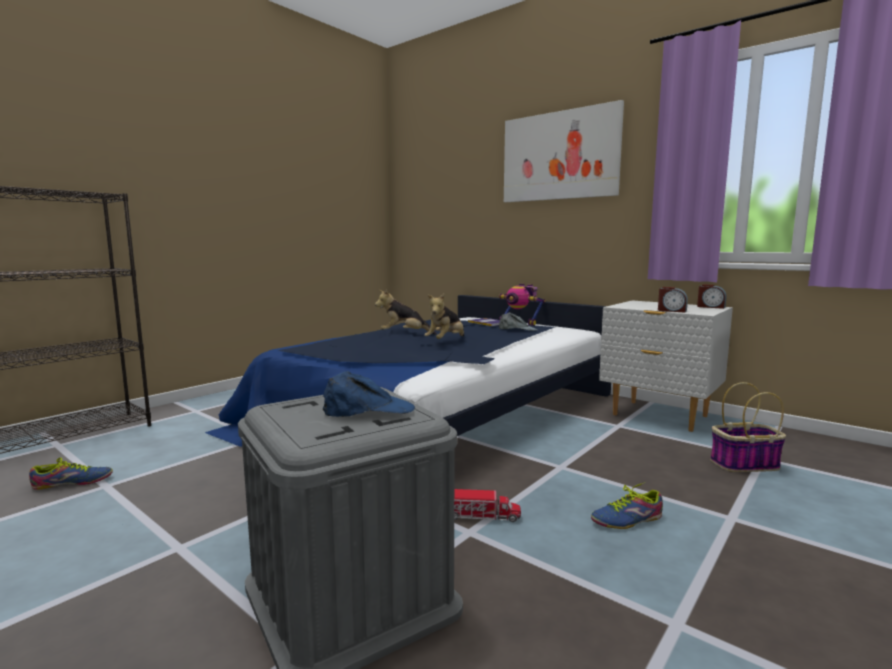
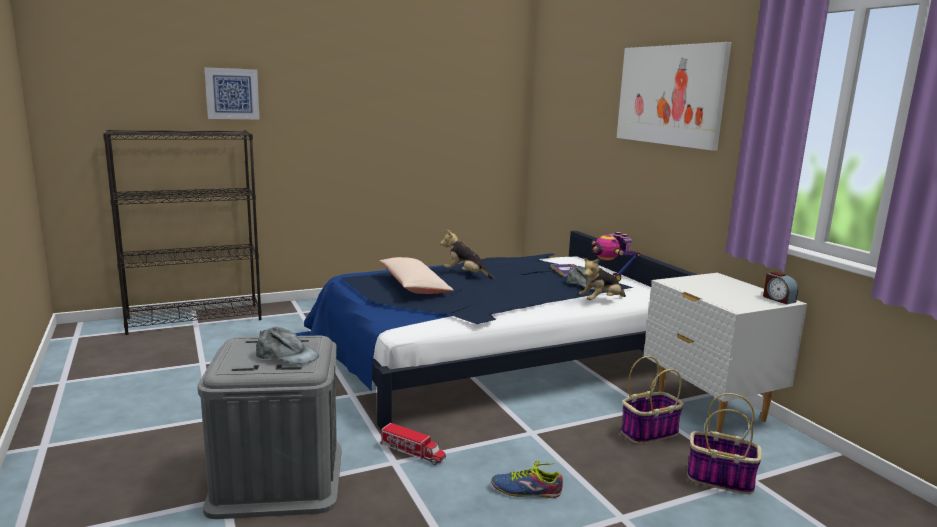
camera: 25 degrees right, 5 degrees up
(73, 482) = (186, 356): shoe -> none
(83, 151) = (232, 93): none -> picture
(368, 409) = (287, 355): blue cap -> grey cap
(371, 346) = (414, 286): none -> beige pillow
(446, 341) = (485, 290): plush toy -> plush toy (601, 301)
(647, 443) = (649, 432): none -> basket
(671, 310) = (710, 298): alarm clock -> none

